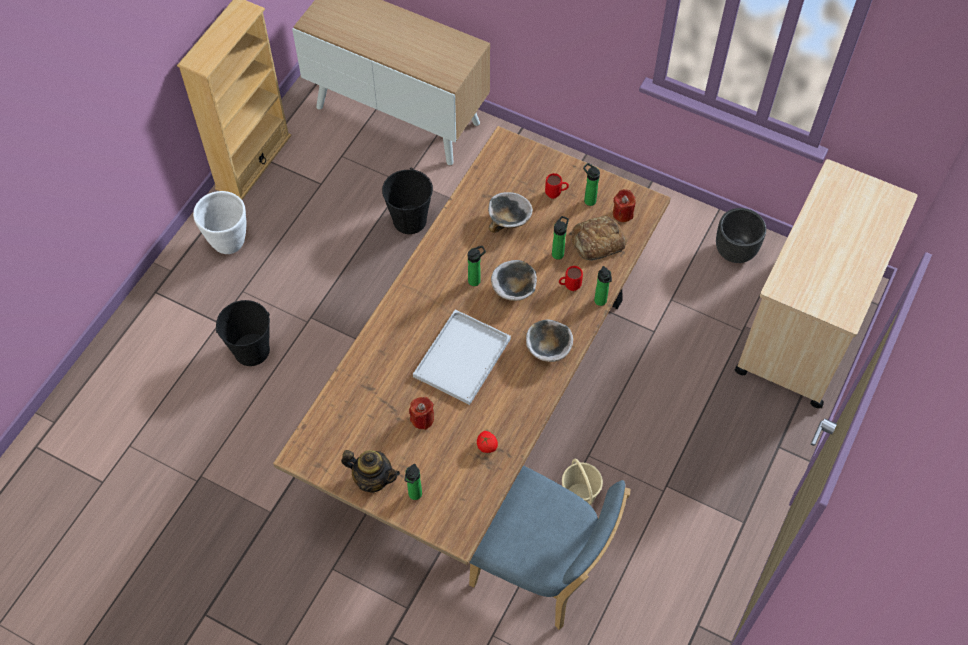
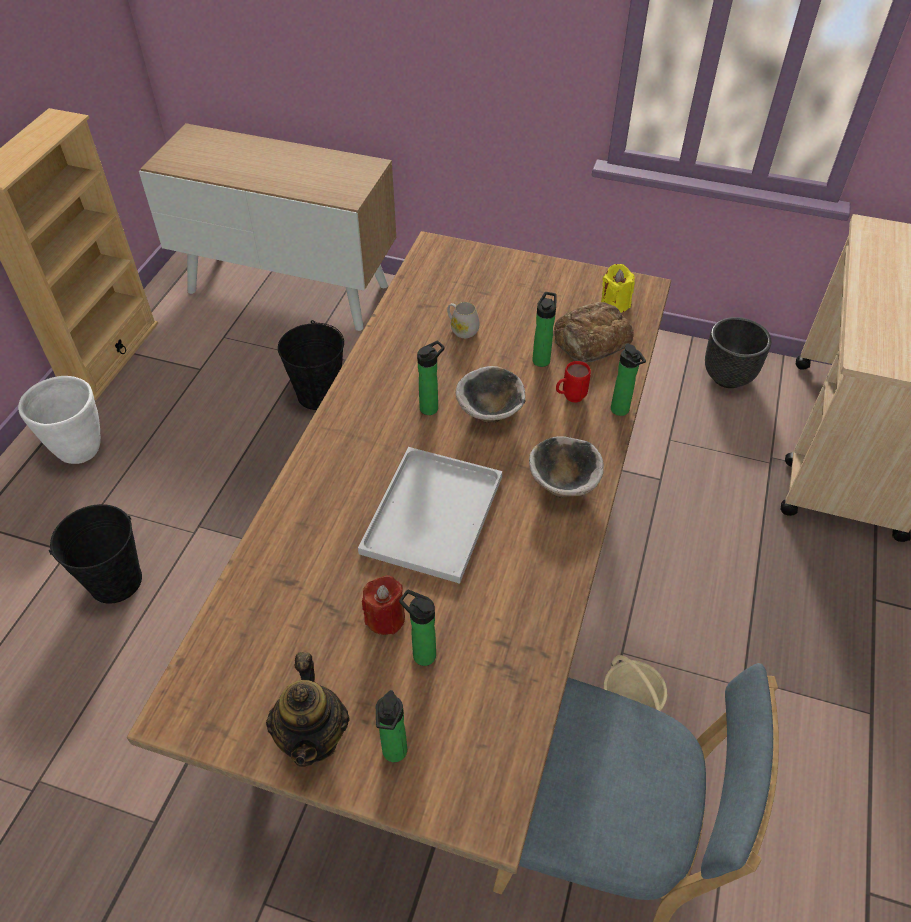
camera: 10 degrees left, 10 degrees down
(373, 479) = (314, 736): teapot -> teapot turned 75 degrees clockwise
(486, 446) = (503, 645): tomato -> none
(509, 220) = (462, 329): bowl -> white mug
(556, 194) = (518, 293): red mug -> none
(588, 200) = (563, 294): bottle -> bottle (421, 653)
(622, 213) = (615, 304): red candle -> yellow candle

